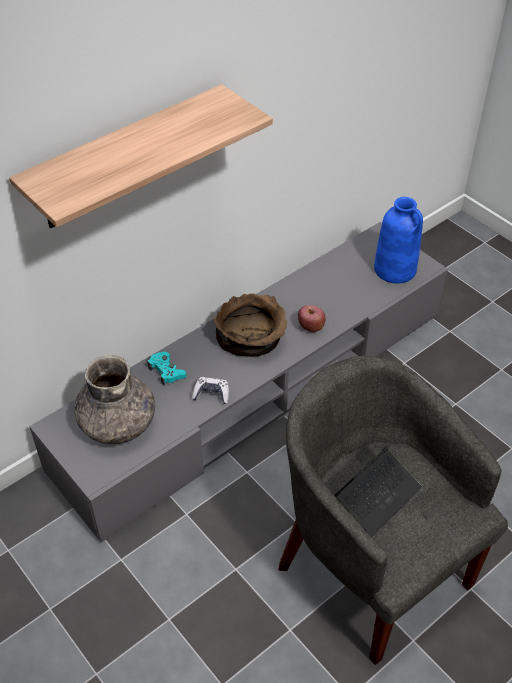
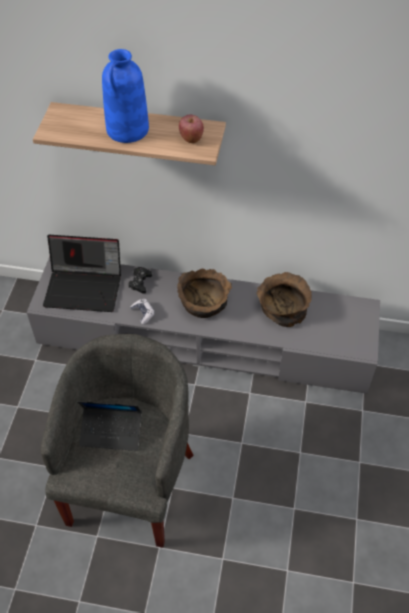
camera: 50 degrees right, 5 degrees up
(118, 423) = (85, 287): grey vase -> laptop
(167, 371) = (140, 282): turquoise game controller -> black game controller
(311, 327) = (243, 324): apple -> apple (191, 138)
(319, 286) = (283, 307): none -> brown bowl
(395, 269) = (343, 336): blue vase -> blue vase (127, 130)

